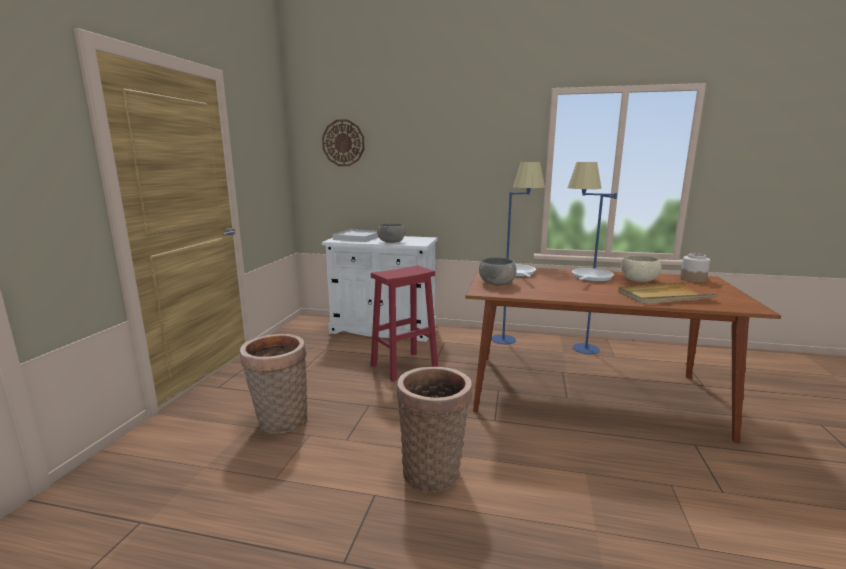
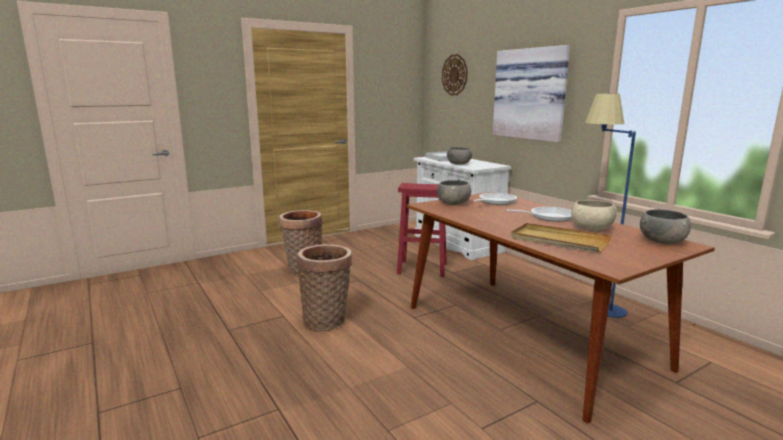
camera: 45 degrees right, 0 degrees up
(457, 163) = (531, 94): none -> picture
(512, 342) = (543, 283): blue floor lamp -> none
(693, 279) = (662, 241): jar -> grey bowl

